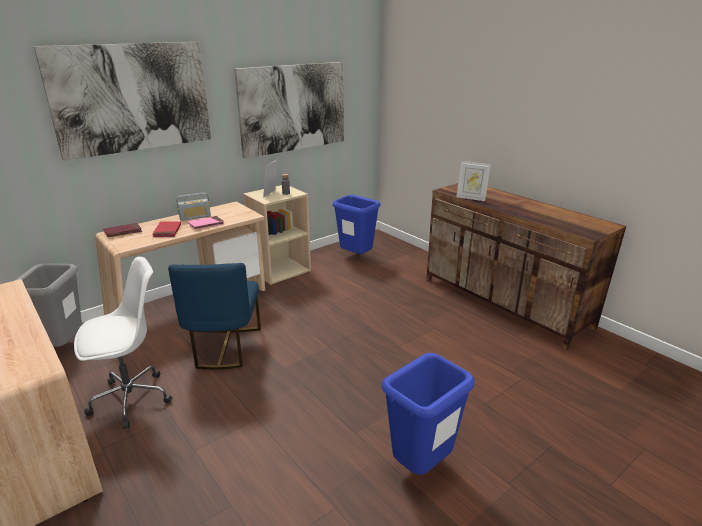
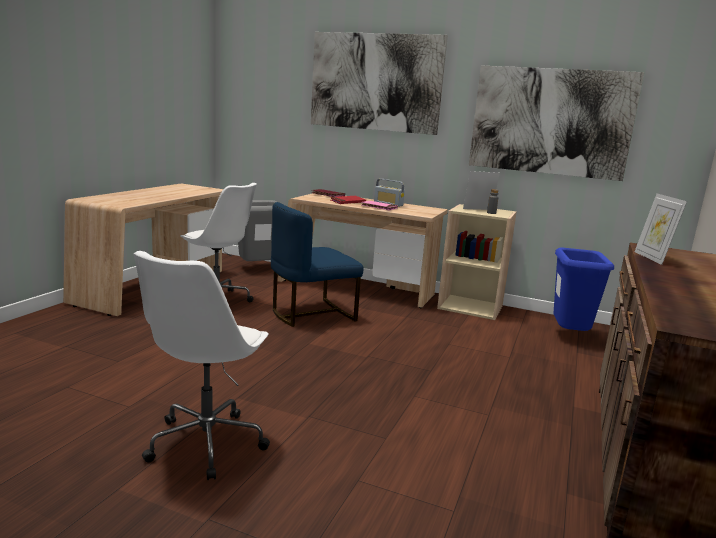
camera: 60 degrees right, 10 degrees down
(420, 467) = (204, 445): blue trash can -> white office chair

